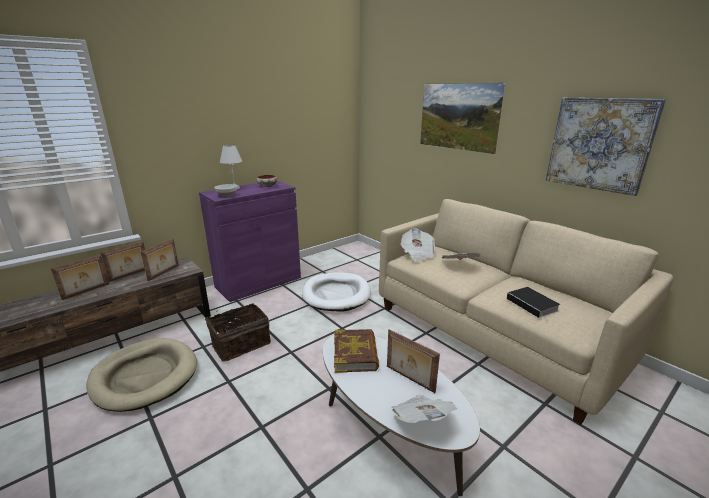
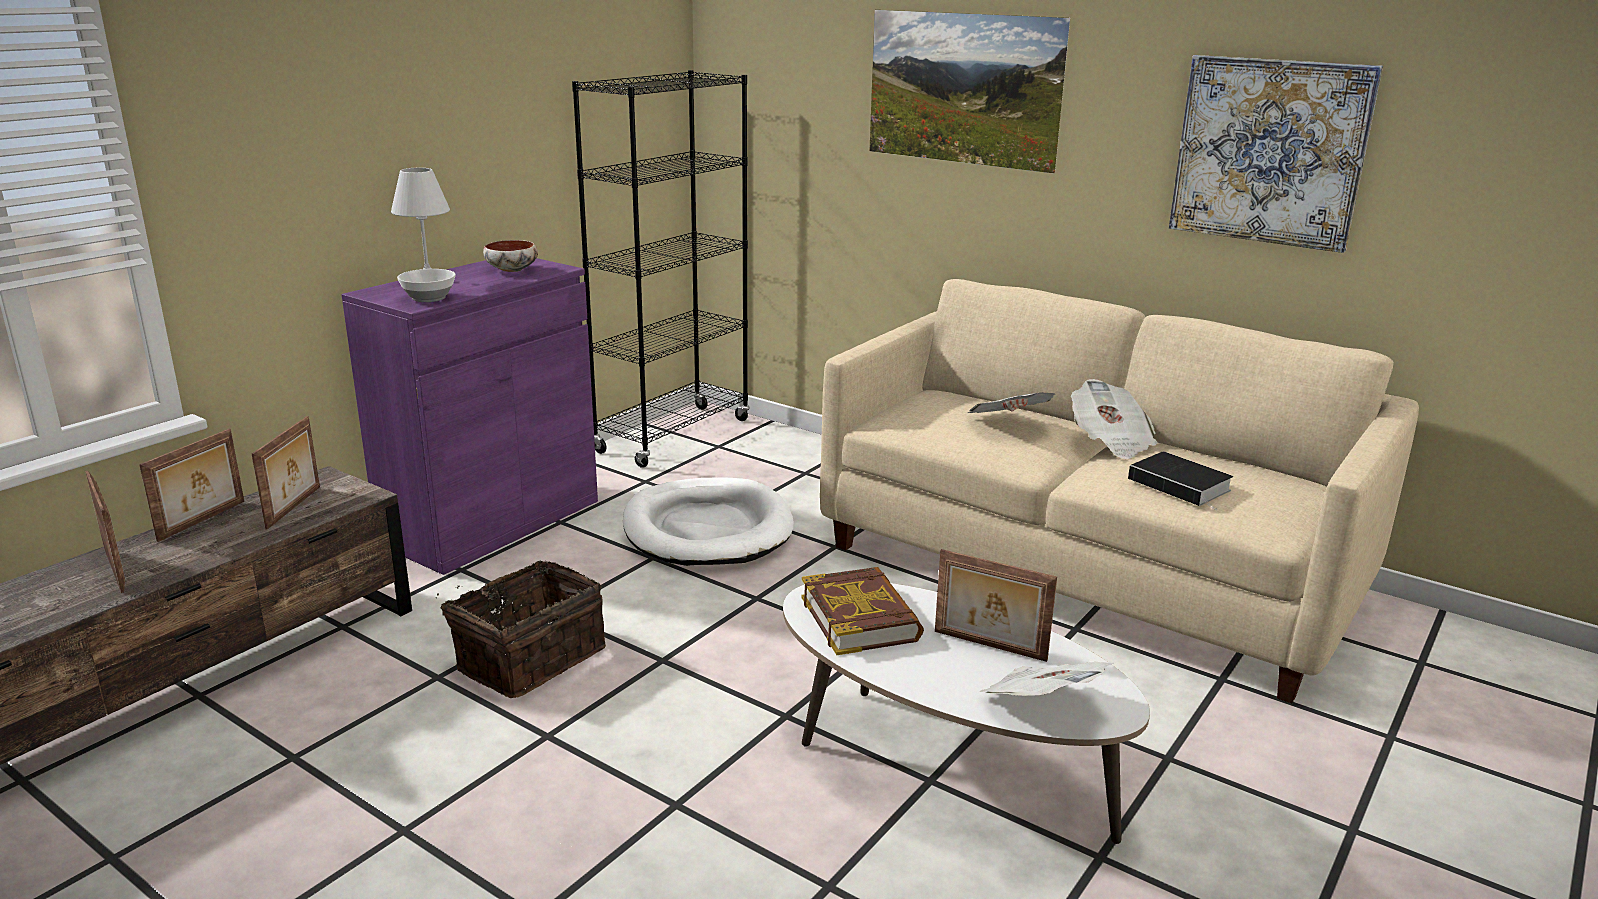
camera: 15 degrees left, 0 degrees up
(86, 291) = (116, 569): picture frame -> picture frame turned 60 degrees counterclockwise
(145, 376) = (329, 755): beige dog bed -> none
(341, 254) = (673, 436): none -> black bookcase
(417, 254) = (908, 409): newspaper -> newspaper (1111, 441)

